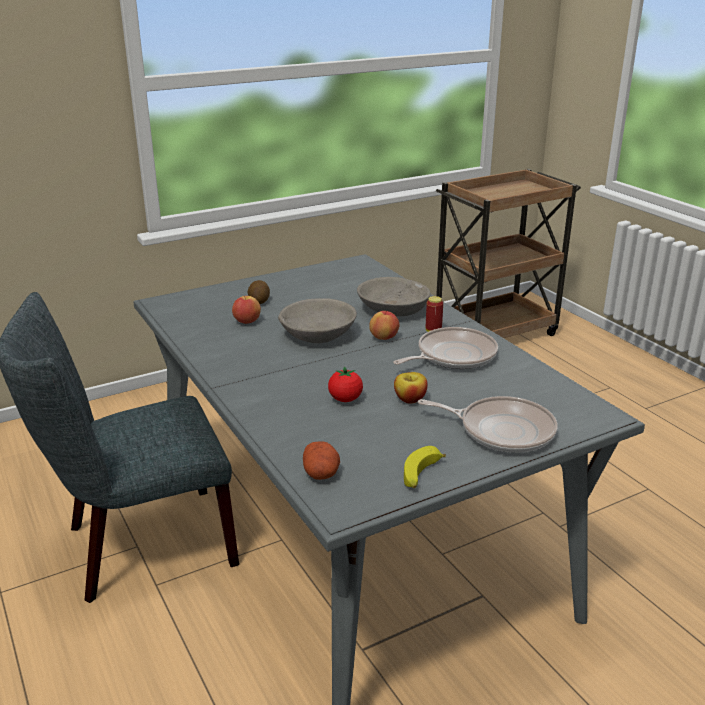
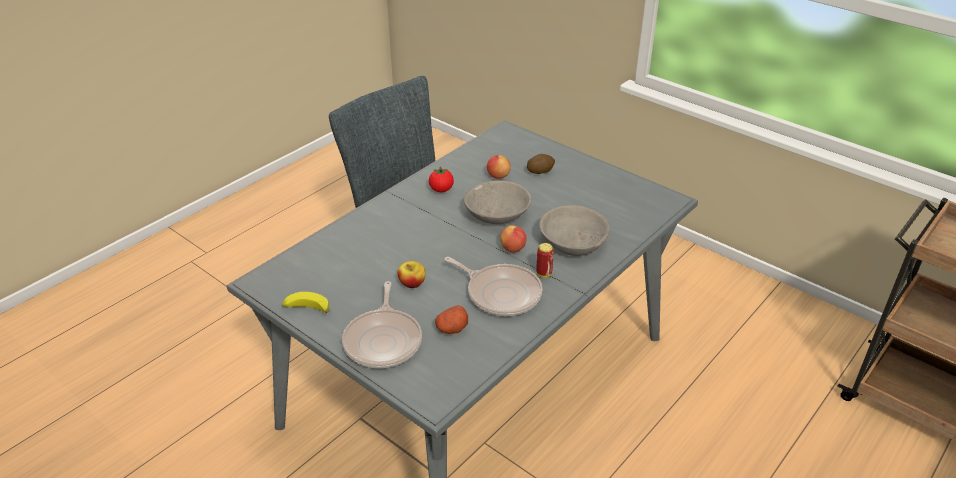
camera: 70 degrees right, 10 degrees up
(321, 473) = (295, 264): potato -> potato (452, 328)
(345, 399) = (397, 252): tomato -> tomato (441, 190)

